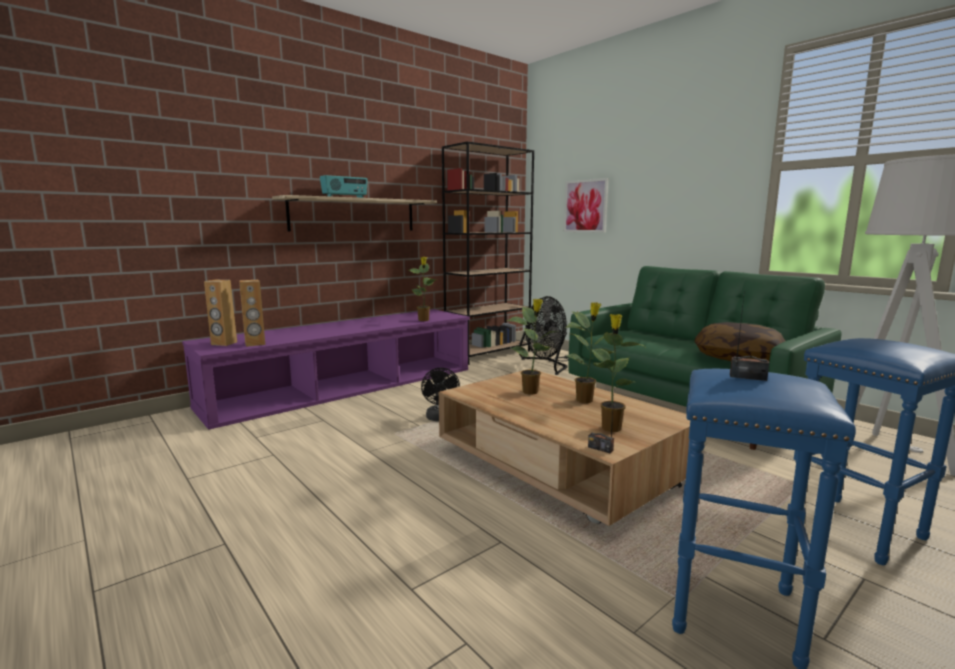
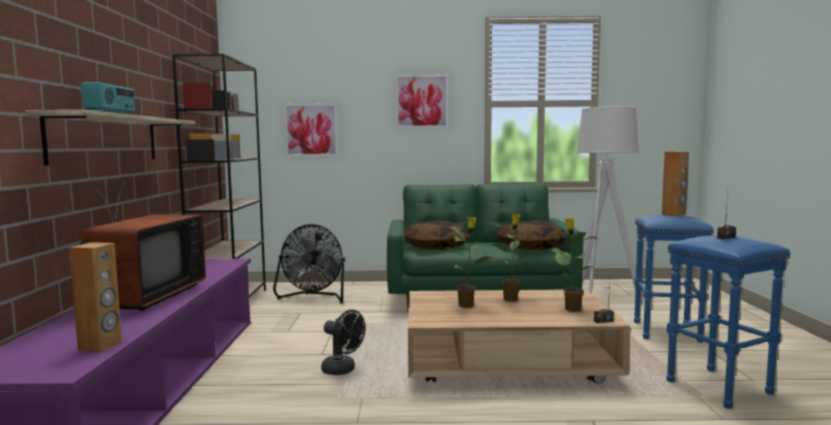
camera: 50 degrees left, 5 degrees down
(224, 343) = (39, 361): brown speaker -> brown speaker (674, 214)
(343, 326) = (143, 298): none -> television
(424, 320) = (217, 271): potted plant -> none
(634, 336) = (435, 246): none -> pillow
(692, 169) = (421, 101): none -> picture

